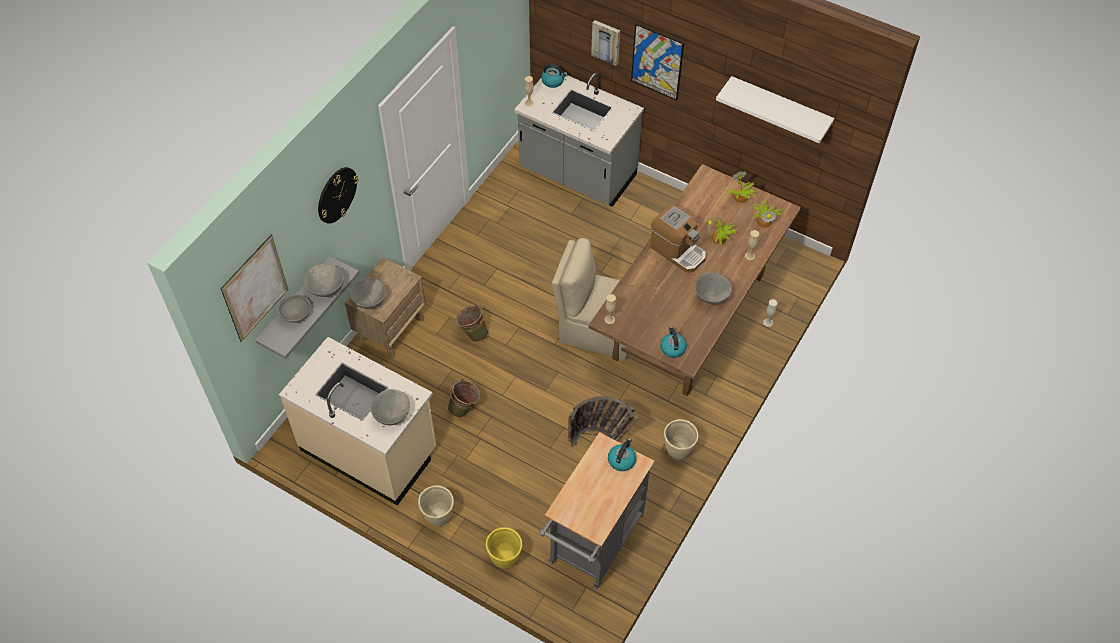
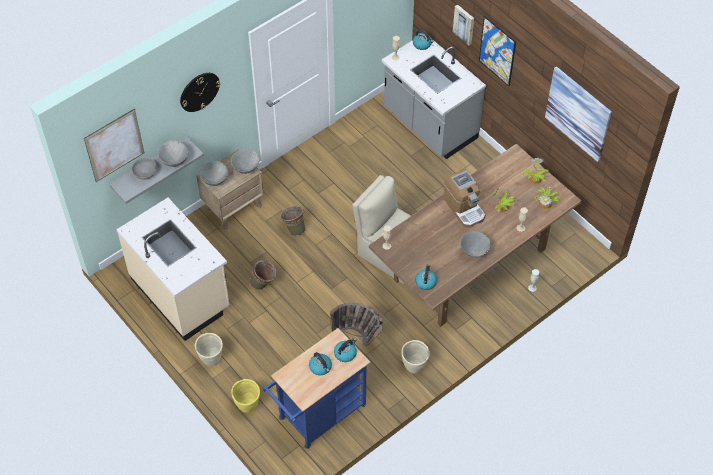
camera: 20 degrees right, 0 degrees up
(392, 416) = (190, 269): grey bowl -> grey bowl (246, 168)
(593, 545) = (318, 416): grey cart -> blue cart
(600, 486) = (320, 367): none -> kettle
(780, 107) = (578, 113): white shelf -> picture

